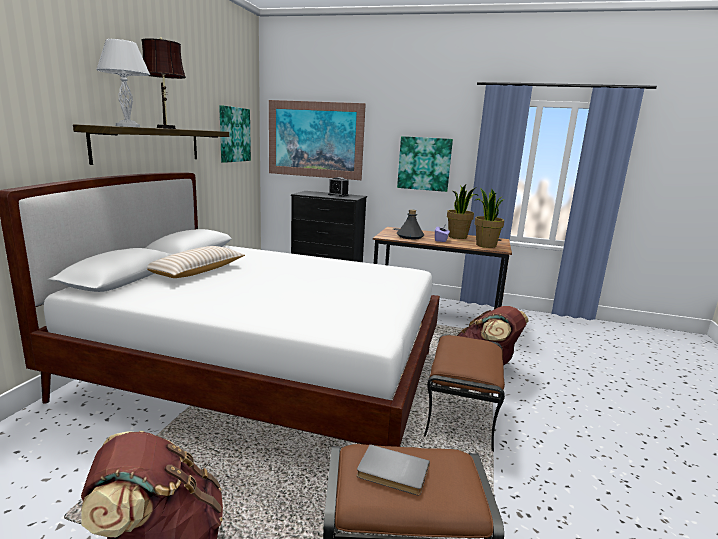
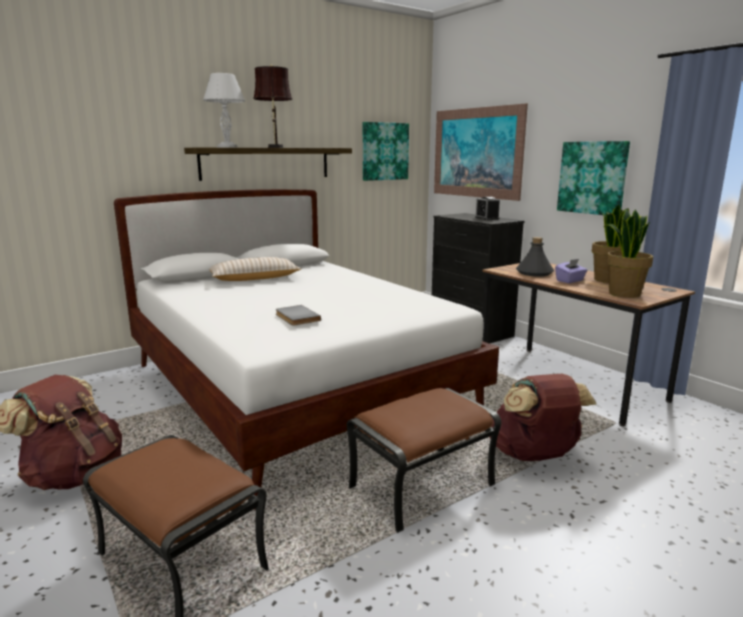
camera: 40 degrees right, 0 degrees up
(392, 473) = (157, 464): grey book -> grey book (296, 317)

